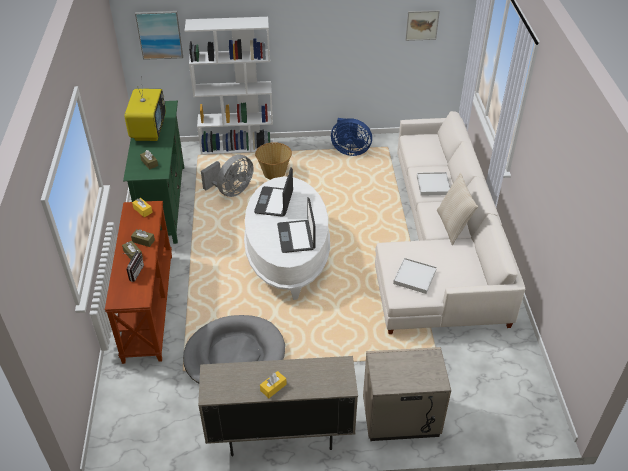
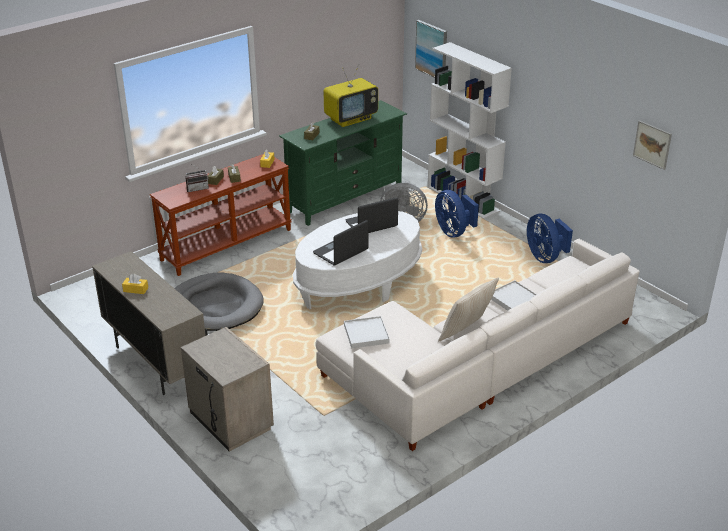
camera: 55 degrees right, 10 degrees down
(274, 173) = (454, 232): basket -> blue fan

